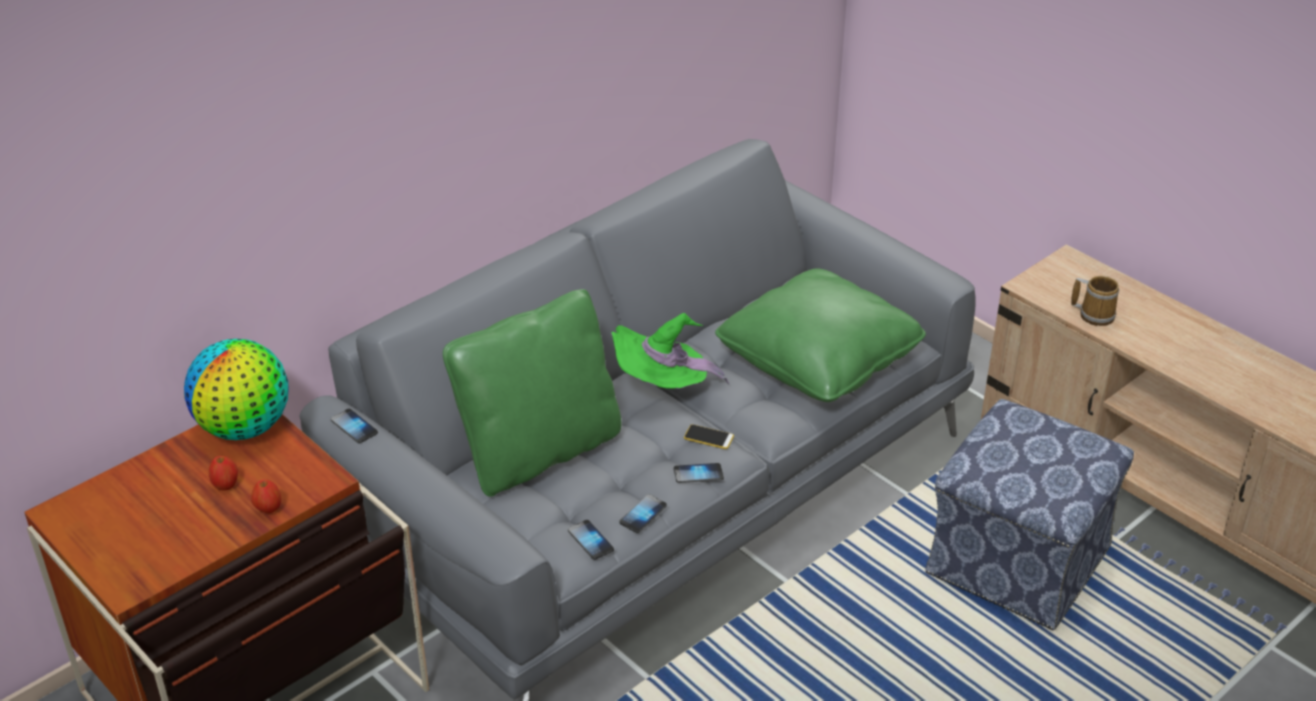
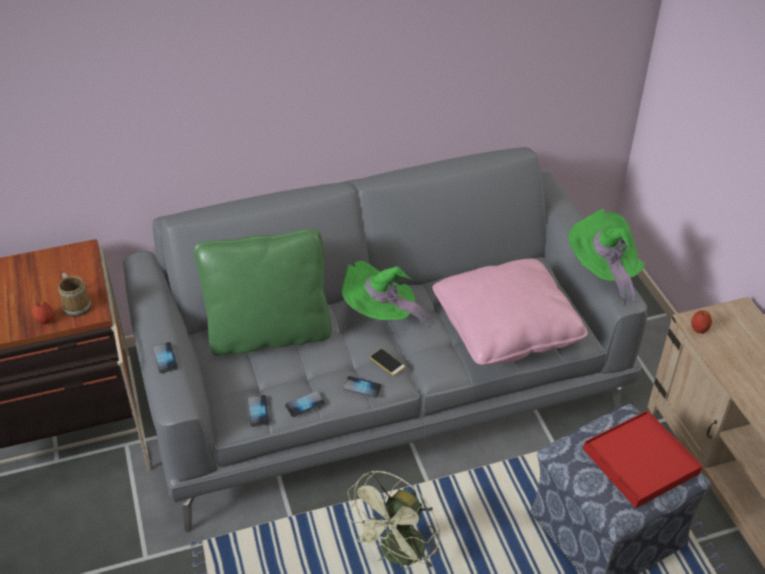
camera: 25 degrees right, 5 degrees up
(226, 485) = (33, 295): apple -> apple (699, 329)
(245, 427) = (71, 259): globe -> none
(354, 427) = (145, 280): phone -> phone (165, 358)
(806, 672) = (398, 555): none -> green fan
(819, 359) = (506, 328): green pillow -> pink pillow
(905, 258) = (604, 271): none -> green hat
(1053, 450) = (640, 461): none -> red tray
(1094, 314) = (733, 362): mug -> mug (77, 305)

